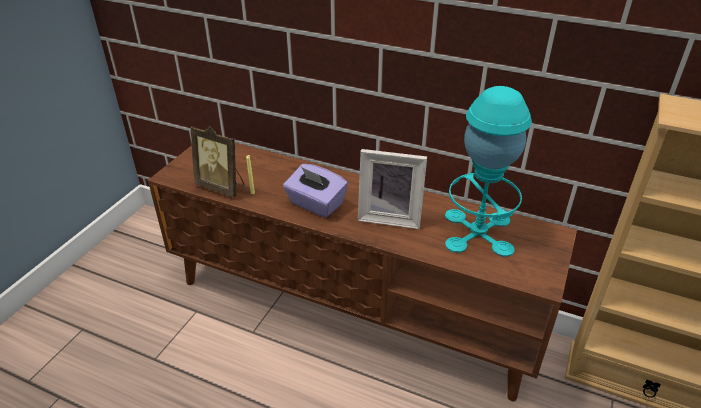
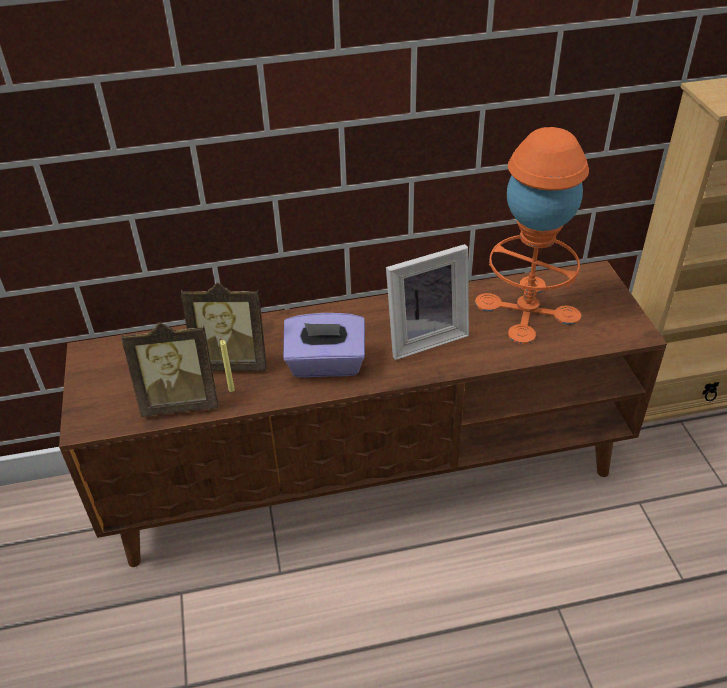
camera: 35 degrees left, 5 degrees up
(269, 179) = (233, 361): none -> picture frame
(478, 232) = (527, 309): turquoise table lamp -> orange table lamp

